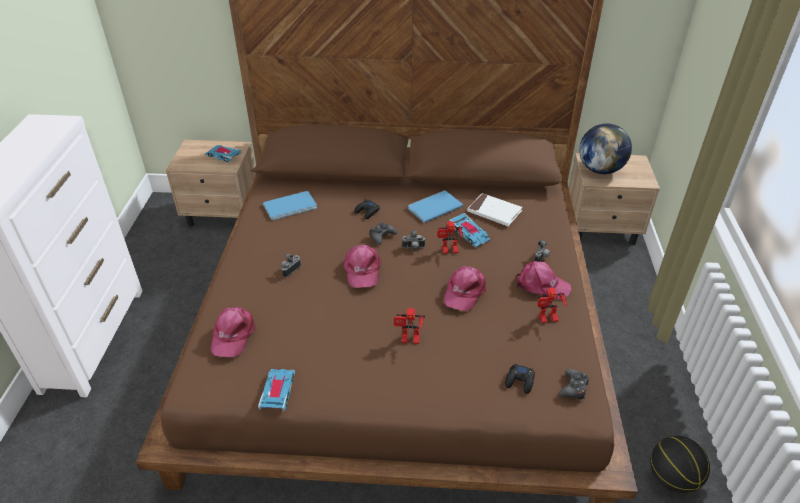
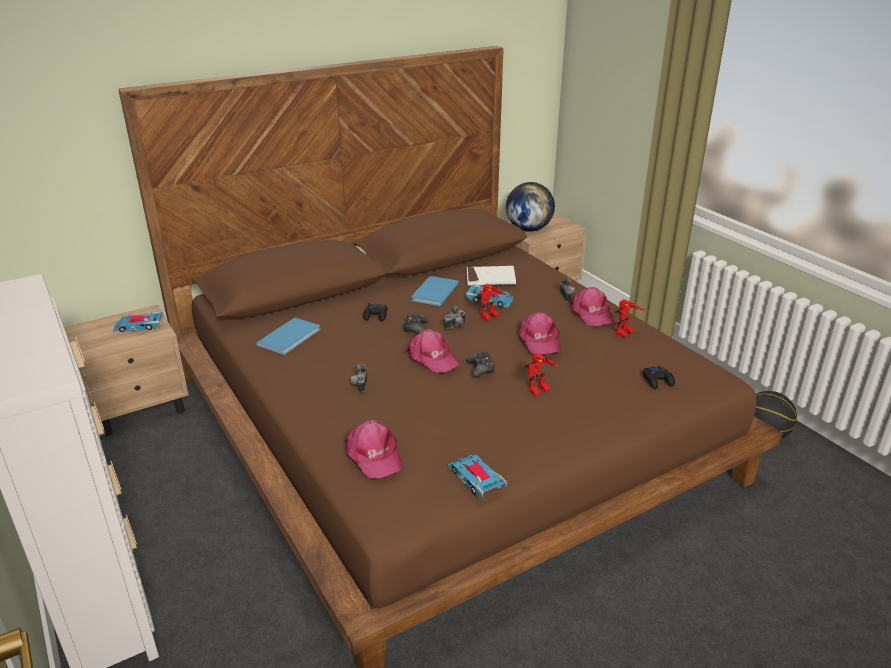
camera: 35 degrees left, 10 degrees down
(541, 285) = (592, 313): pink cap -> pink cap turned 90 degrees clockwise
(573, 388) = (697, 368): black game controller -> black game controller (481, 368)

